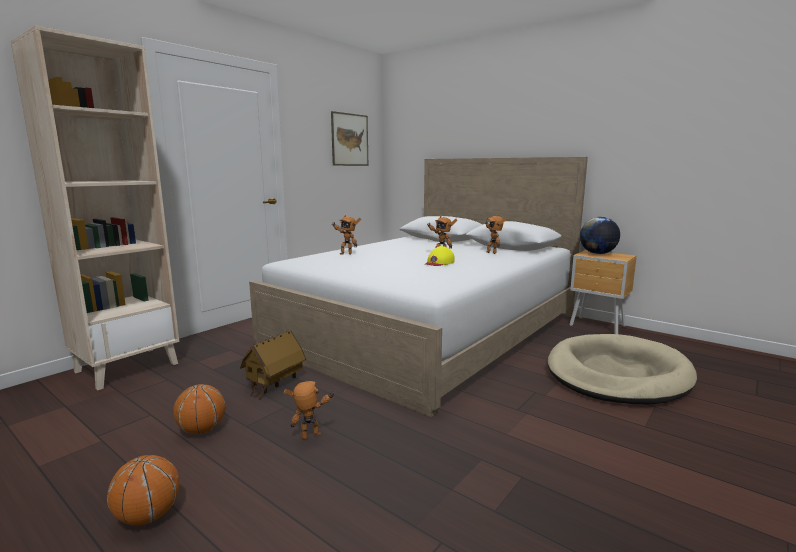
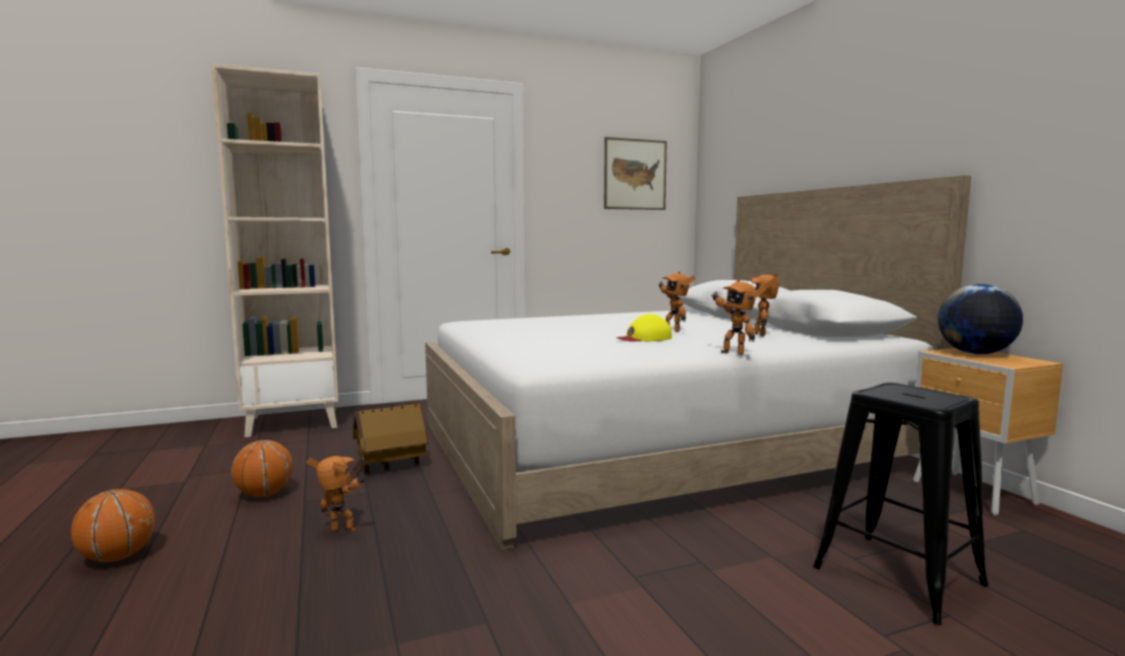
camera: 30 degrees right, 5 degrees down
(346, 254) = (554, 320): toy robot -> toy robot (733, 353)
(617, 374) = (898, 576): beige dog bed -> black stool

